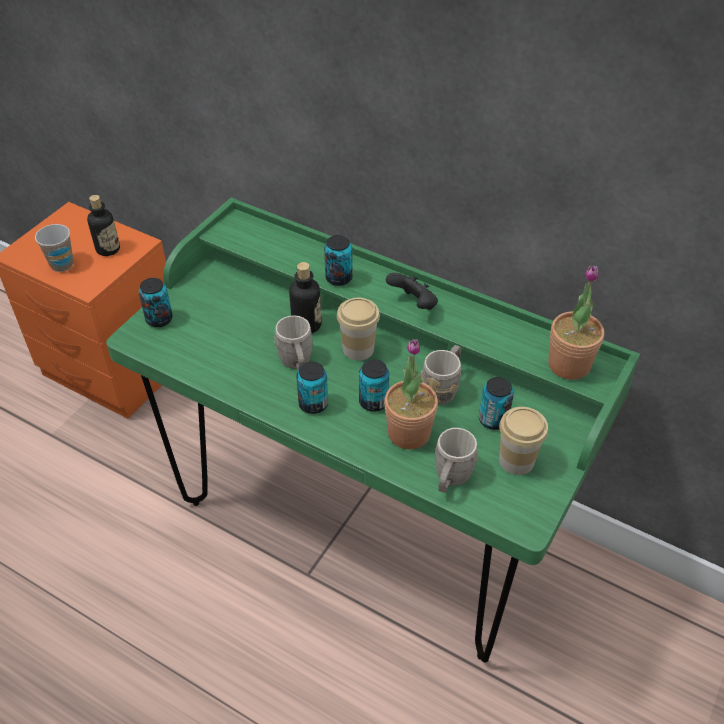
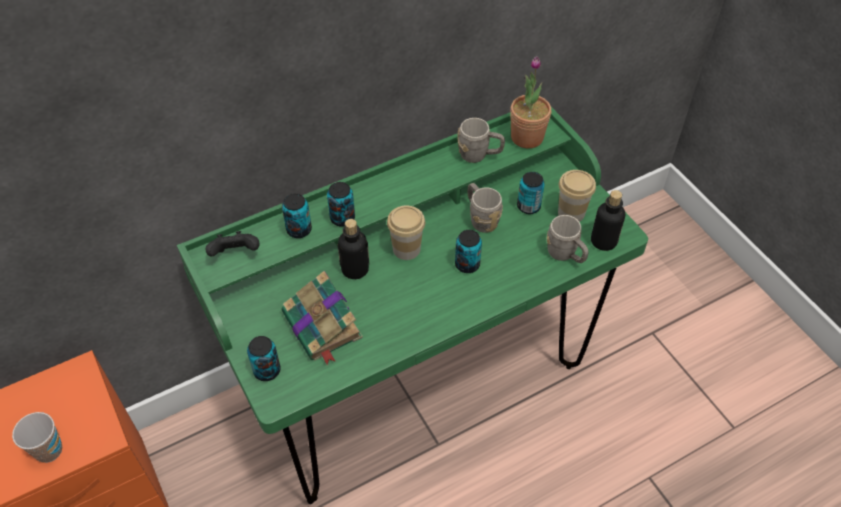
camera: 60 degrees left, 5 degrees up
(108, 249) = (63, 400): bottle -> bottle (603, 241)
(227, 333) = (323, 326): none -> book
(297, 363) = (393, 294): grey mug -> grey mug (479, 155)
(313, 404) = (444, 302): can -> can (299, 230)
(409, 433) = (510, 258): potted plant -> none
(413, 304) = (407, 188): black game controller -> black game controller (236, 254)

